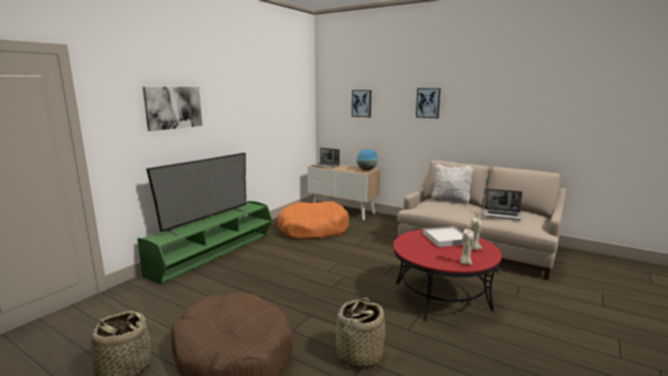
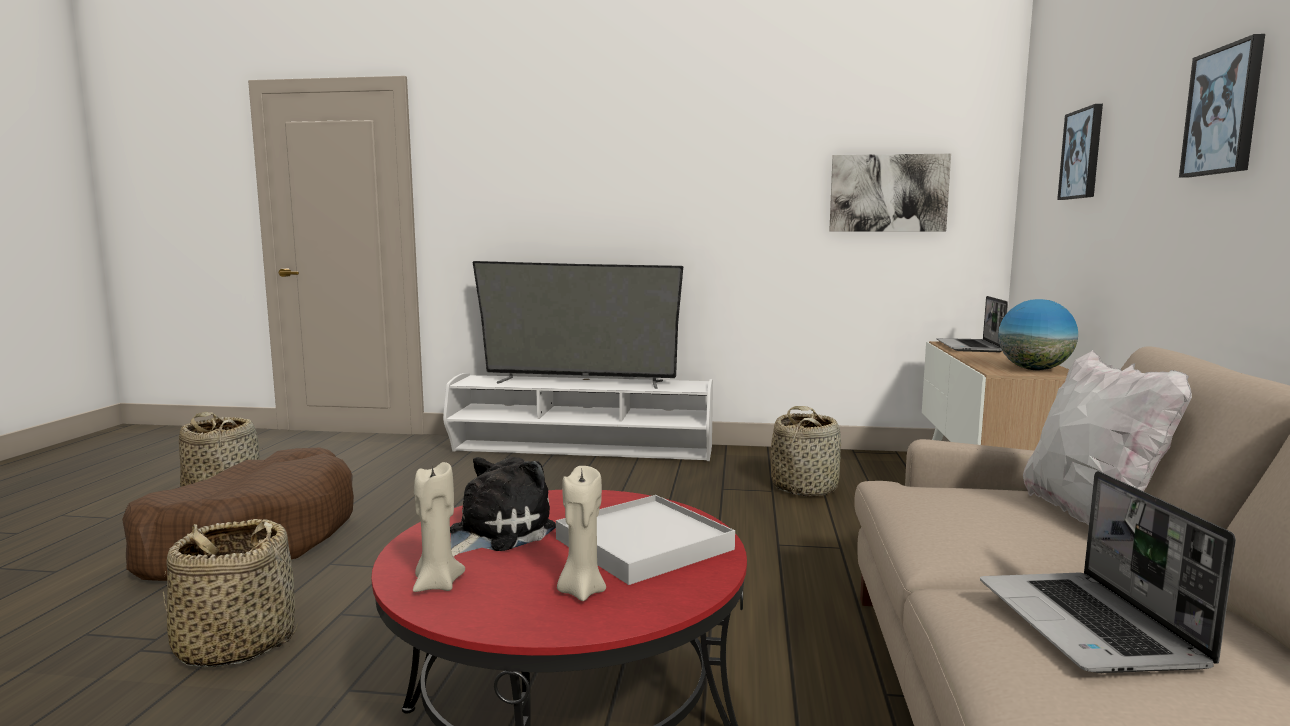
camera: 65 degrees right, 5 degrees down
(173, 107) = (559, 168): picture -> picture (888, 193)
(215, 254) = (582, 451): green tv stand -> white tv stand
(313, 229) = (805, 487): orange dog bed -> basket
(429, 253) = (496, 533): none -> plush toy

